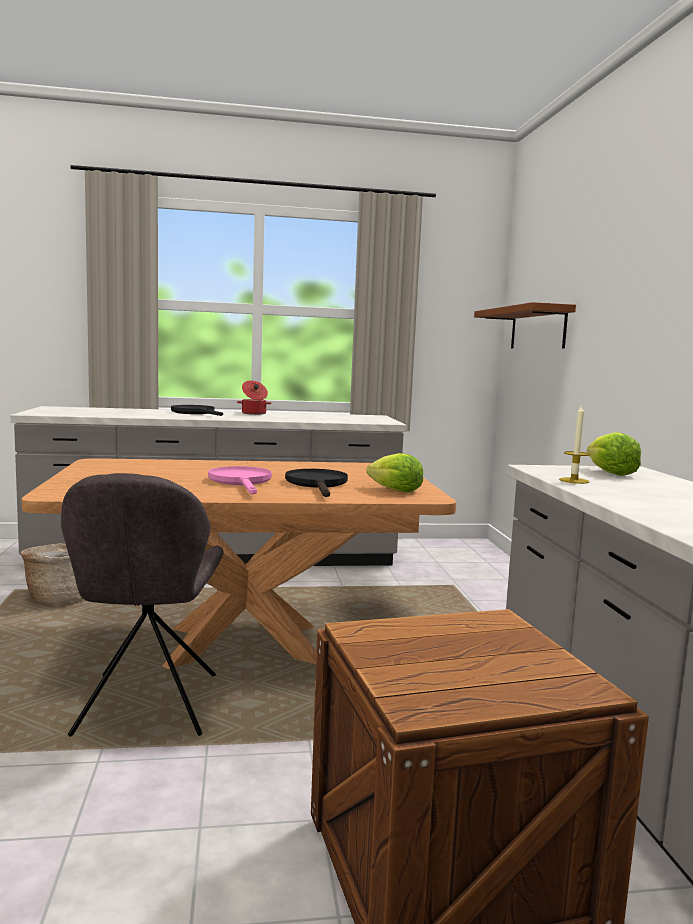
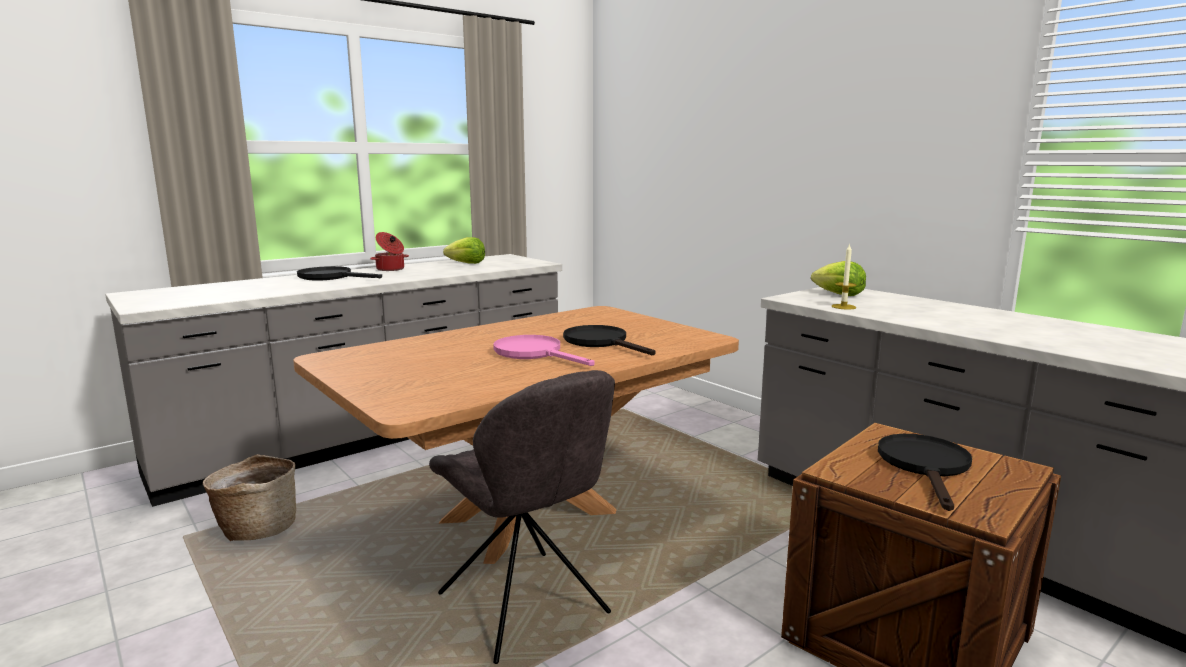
camera: 30 degrees left, 5 degrees up
(395, 490) = (672, 336): lettuce -> lettuce (466, 263)
(466, 654) = (926, 466): none -> black frying pan
(537, 328) = (648, 160): brown shelf -> none

